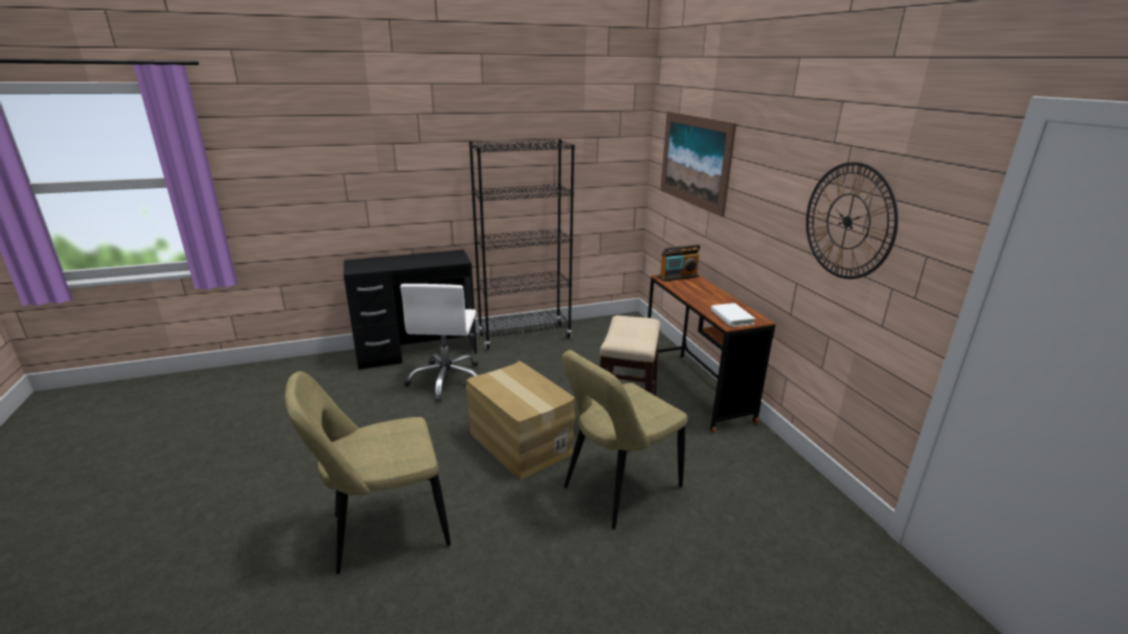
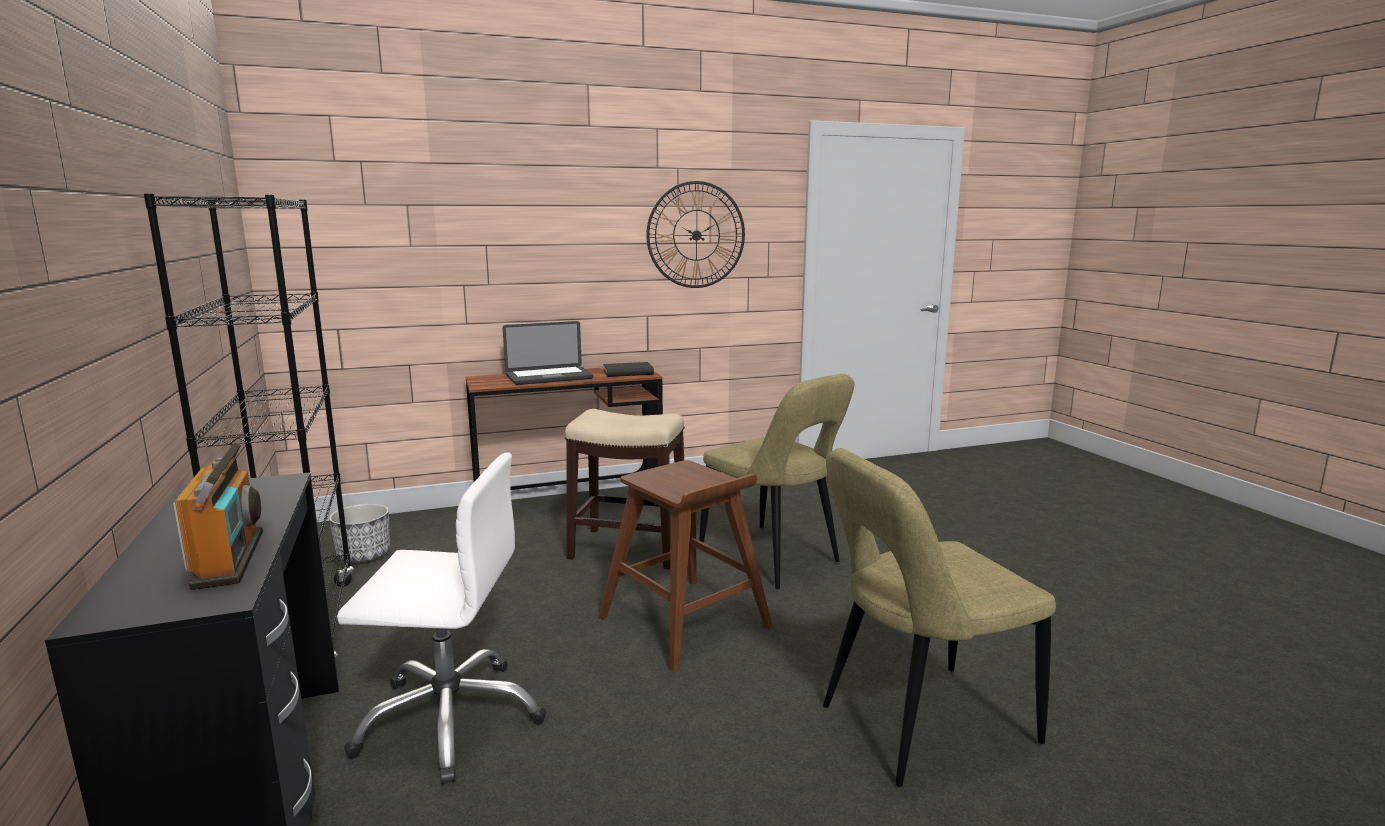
camera: 90 degrees left, 10 degrees down
(384, 531) = (919, 726): beige chair -> beige chair turned 90 degrees clockwise
(519, 443) = (685, 622): cardboard box -> brown stool
(603, 336) = (364, 556): none -> planter
(678, 277) = (486, 381): radio -> radio (230, 558)
(694, 160) = (411, 223): picture -> none
(699, 293) = (549, 377): none -> laptop
(731, 317) = (628, 373): white book -> black book

